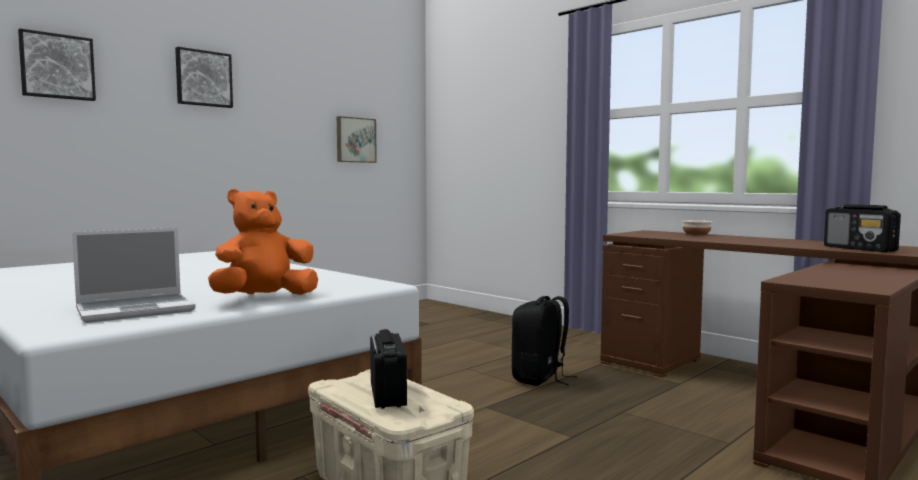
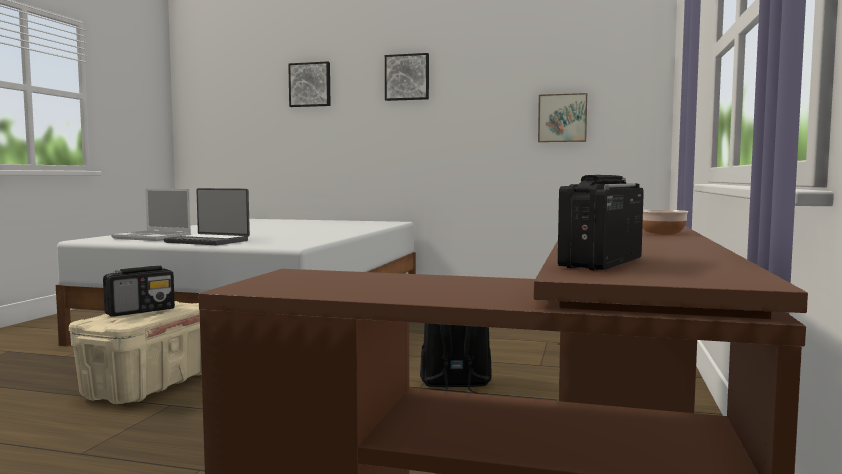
camera: 60 degrees right, 0 degrees up
(264, 298) = (208, 241): orange plush toy -> laptop

